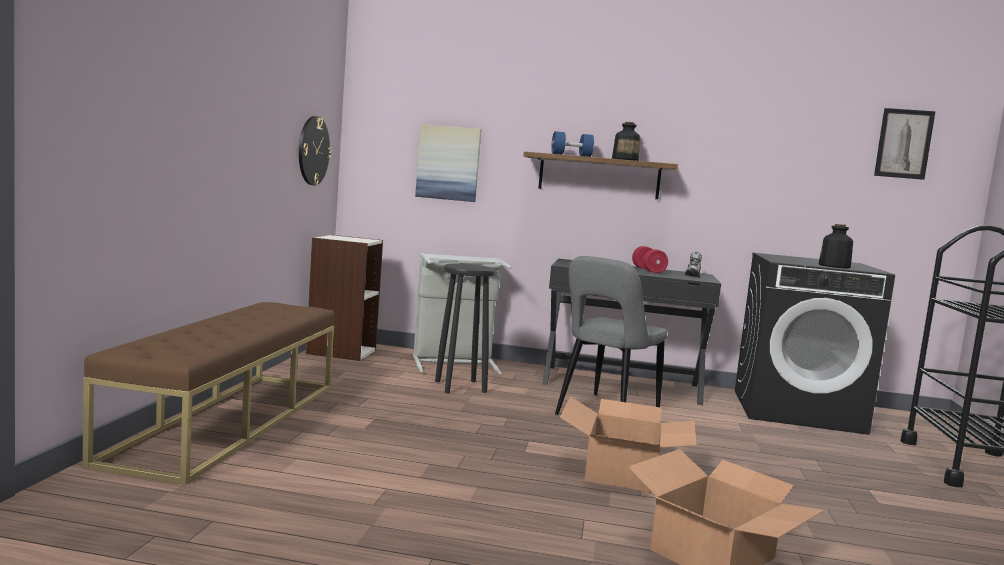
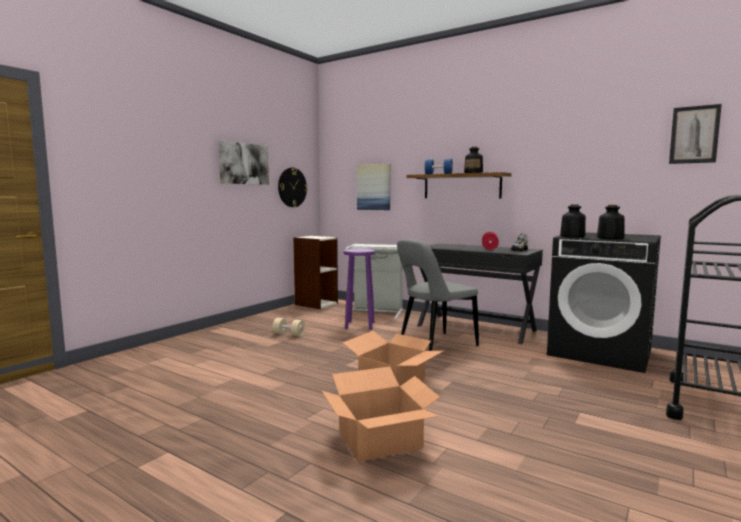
camera: 25 degrees right, 0 degrees up
(229, 421) = (205, 338): brown bench -> none
(264, 104) = (244, 163): none -> picture
(370, 407) = (289, 334): none -> beige dumbbell
(459, 387) = (359, 325): black stool -> purple stool
(787, 261) = (572, 236): none -> bottle

